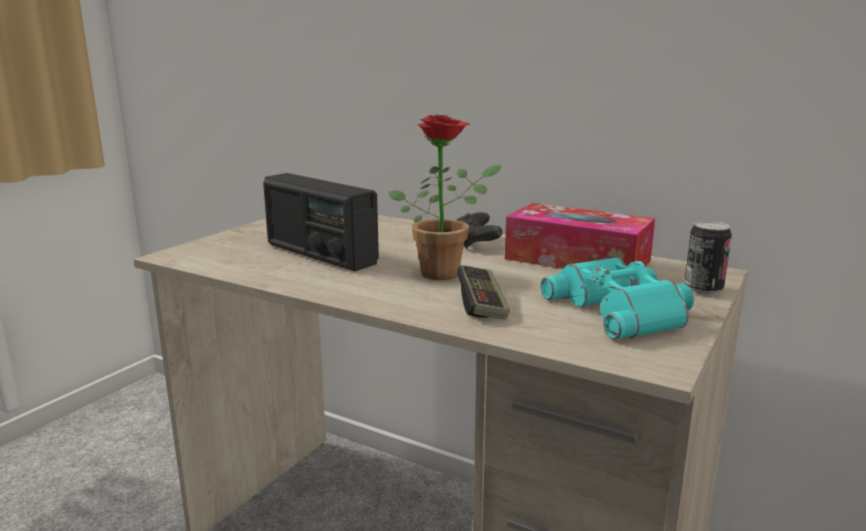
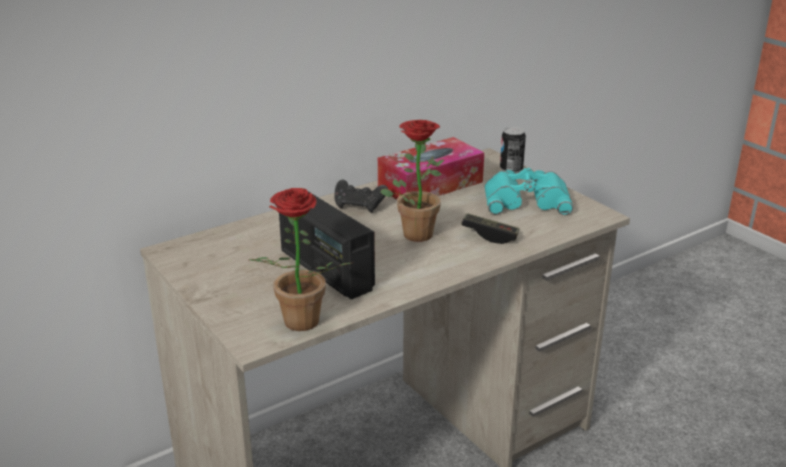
camera: 65 degrees left, 10 degrees up
(206, 262) = (297, 325): none -> potted plant
(320, 254) = (325, 270): radio -> radio turned 75 degrees clockwise

